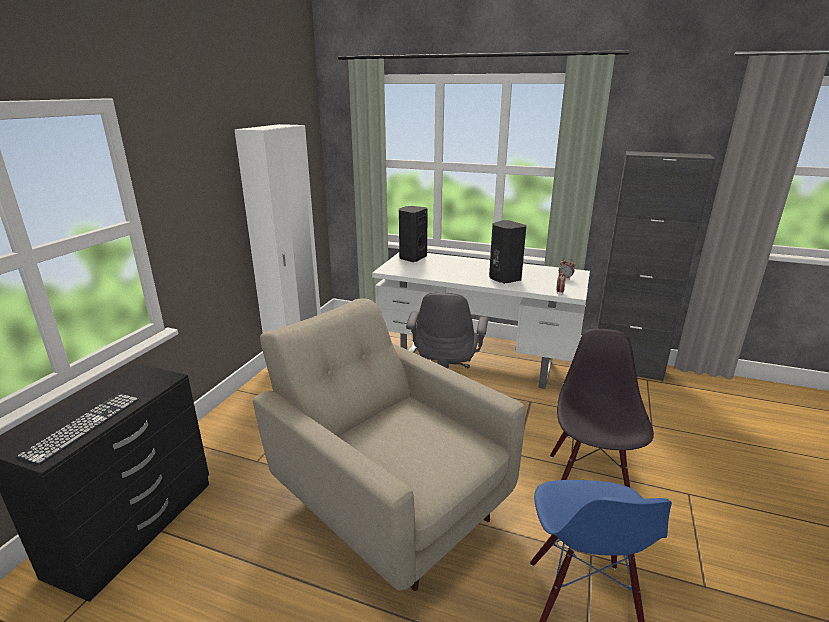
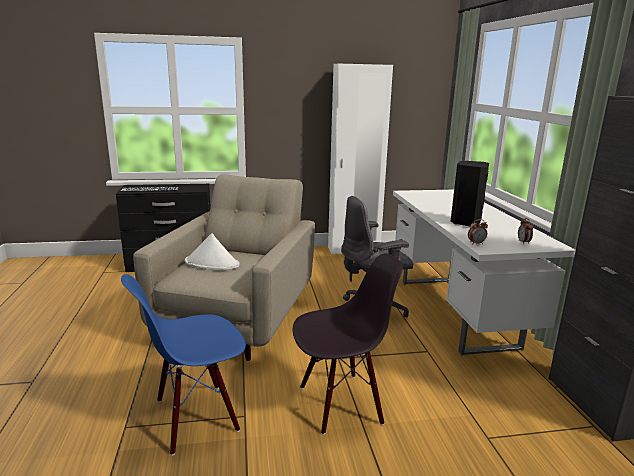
camera: 60 degrees right, 5 degrees down
(400, 450) = (212, 263): none -> white hat
(412, 258) = (447, 194): black speaker -> none

